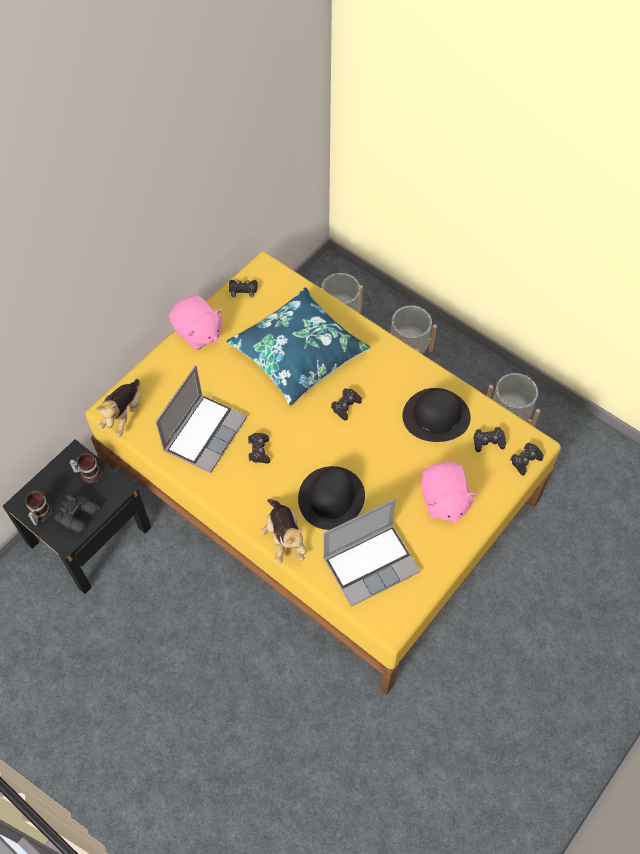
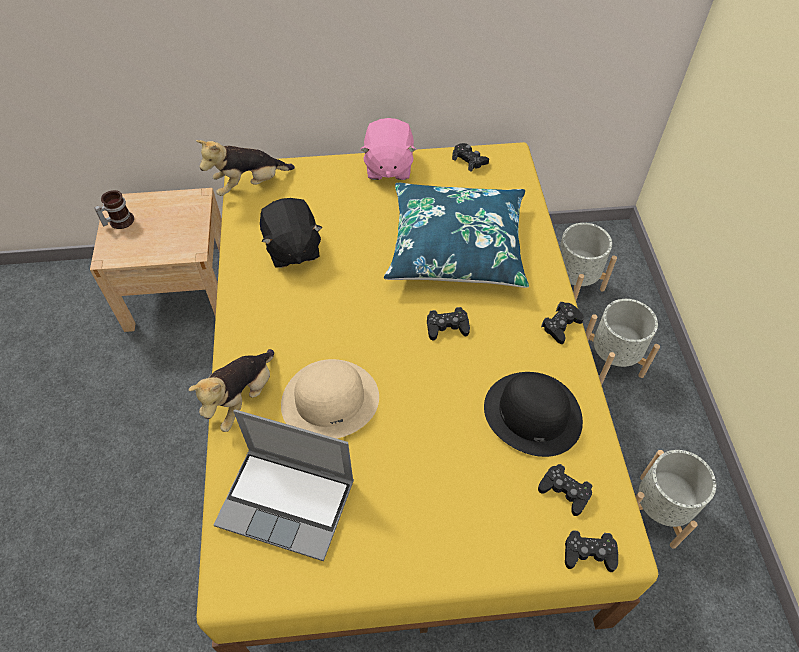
camera: 45 degrees right, 5 degrees down
(79, 515) = (141, 245): black binoculars -> none
(89, 472) = (189, 219): mug -> none
(89, 535) = (180, 291): black nightstand -> beige nightstand
(204, 433) = (292, 249): laptop -> black plush toy
(259, 450) = (318, 301): black game controller -> black game controller (561, 325)
(331, 497) = (330, 399): black hat -> beige hat
(443, 500) = (440, 509): pink plush toy -> none

